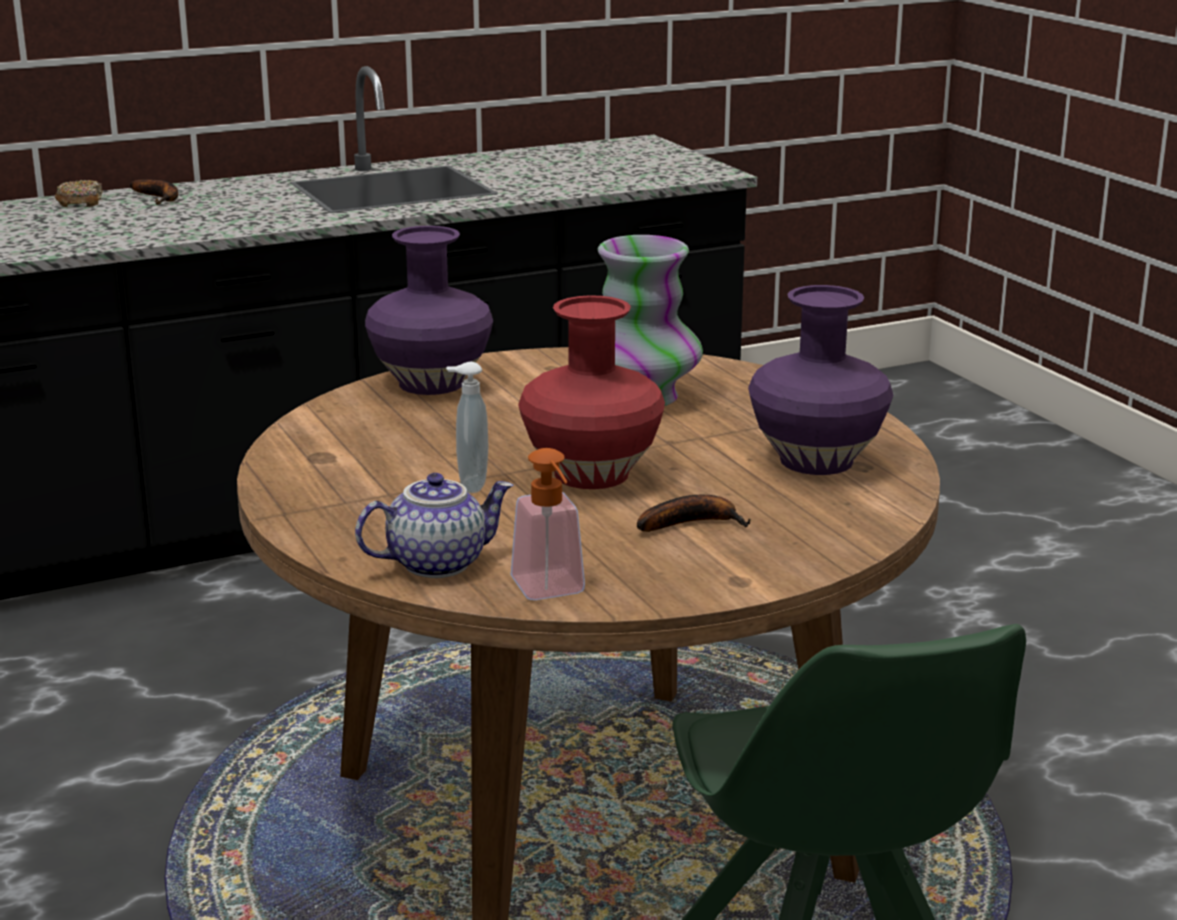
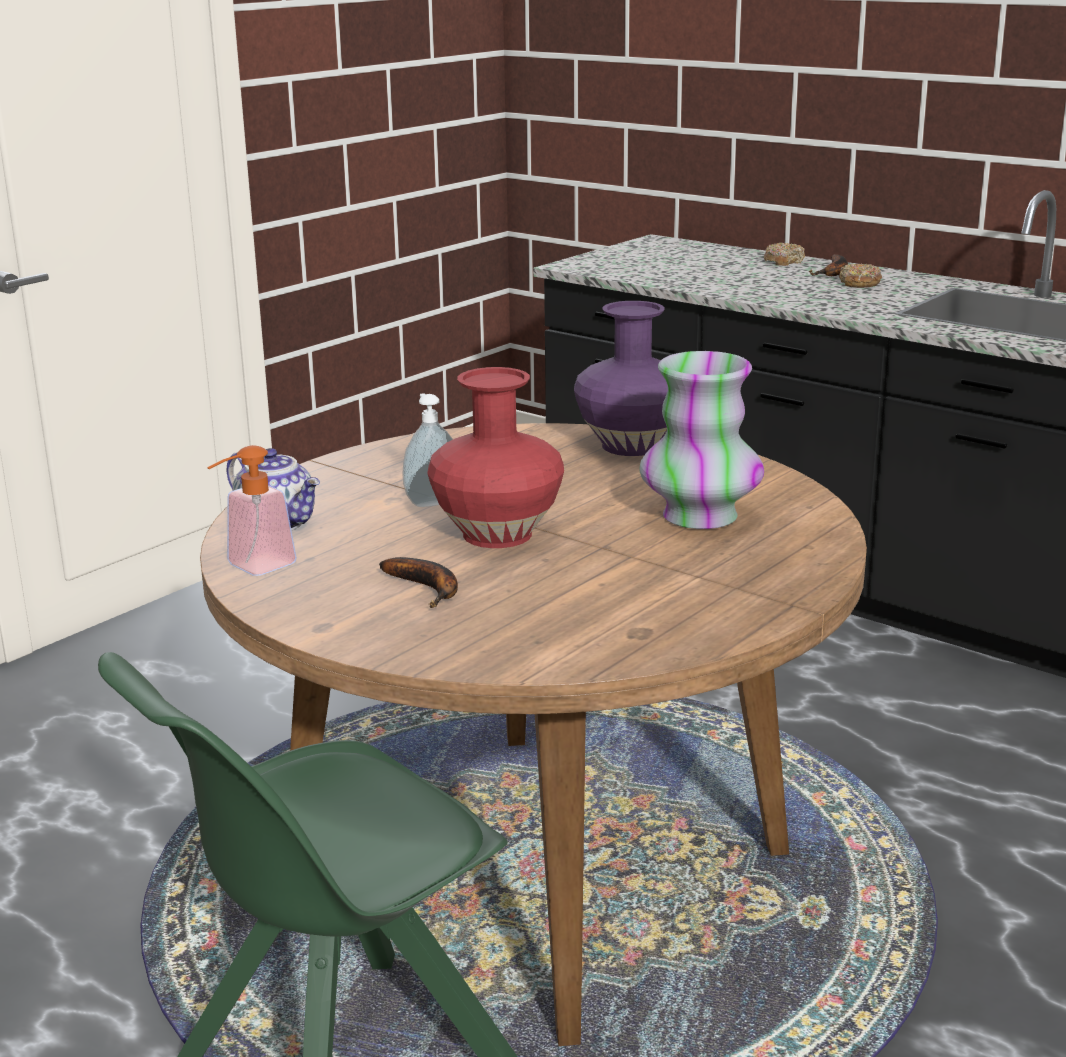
camera: 65 degrees right, 0 degrees up
(214, 200) = (859, 283): none -> donut
(816, 461) = (628, 611): purple vase -> none

